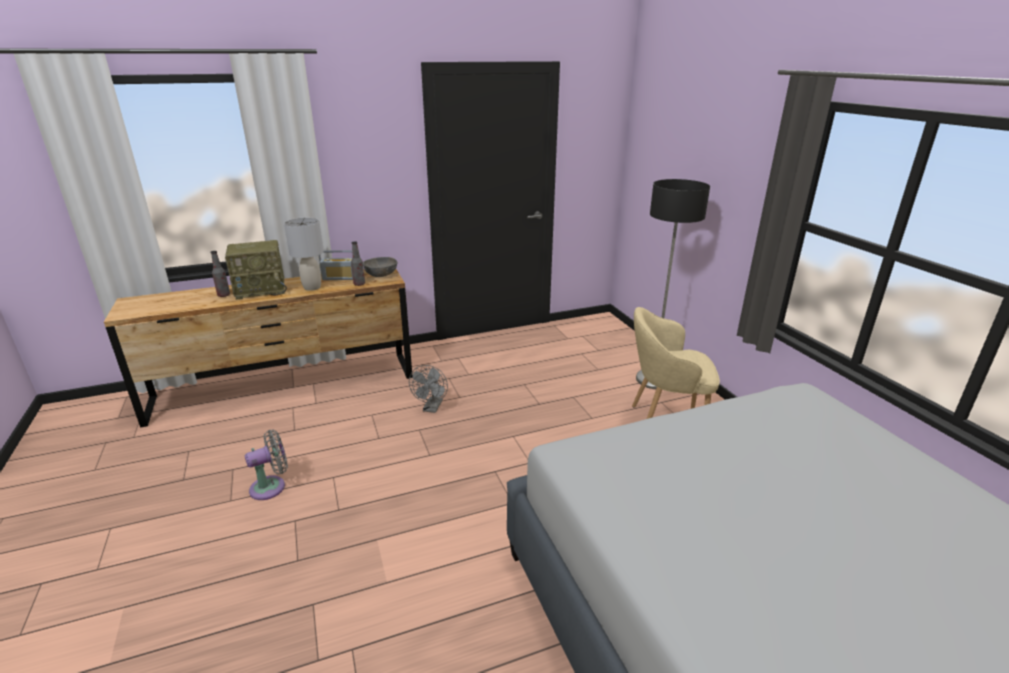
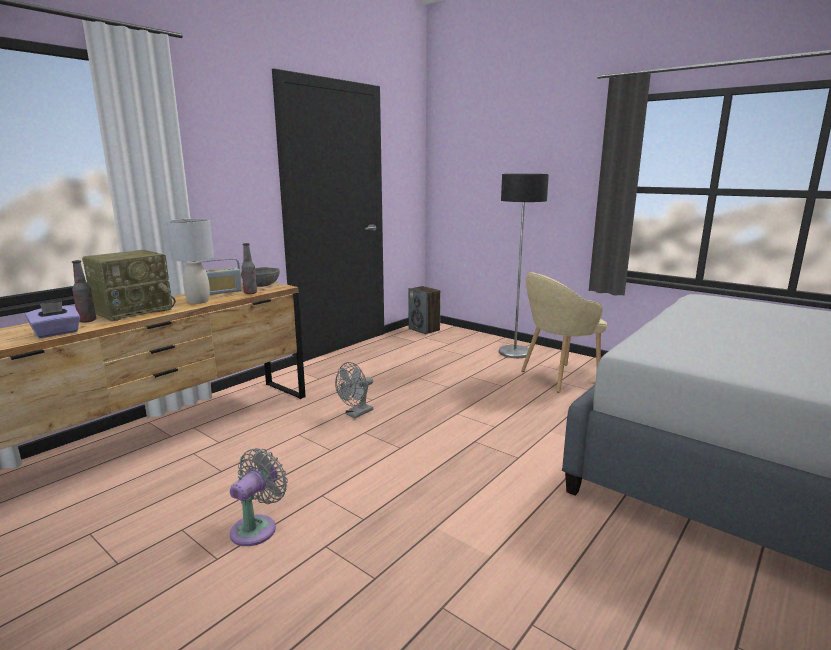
camera: 30 degrees left, 10 degrees down
(193, 305) = (56, 333): none -> purple tissue box
(431, 408) = (356, 414): grey fan -> grey fan turned 60 degrees clockwise
(593, 325) = (424, 329): none -> speaker

